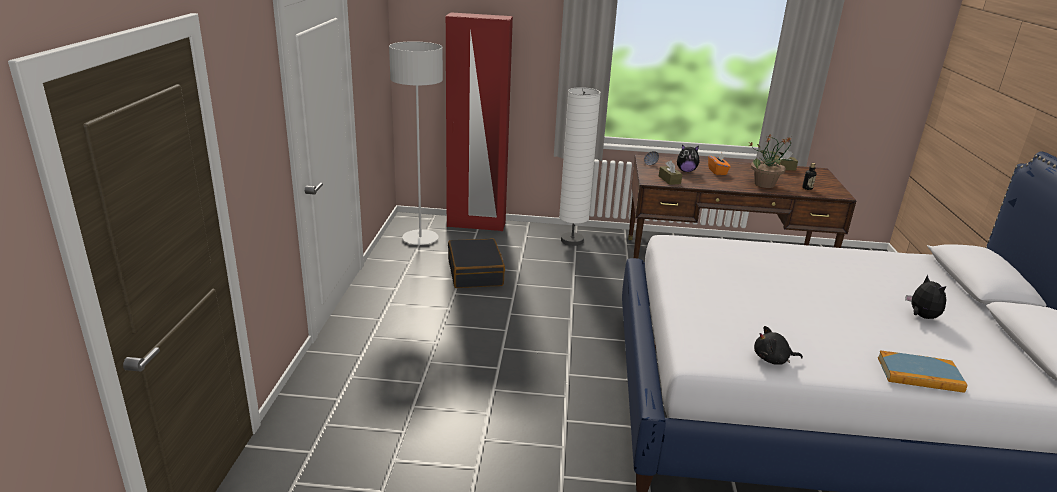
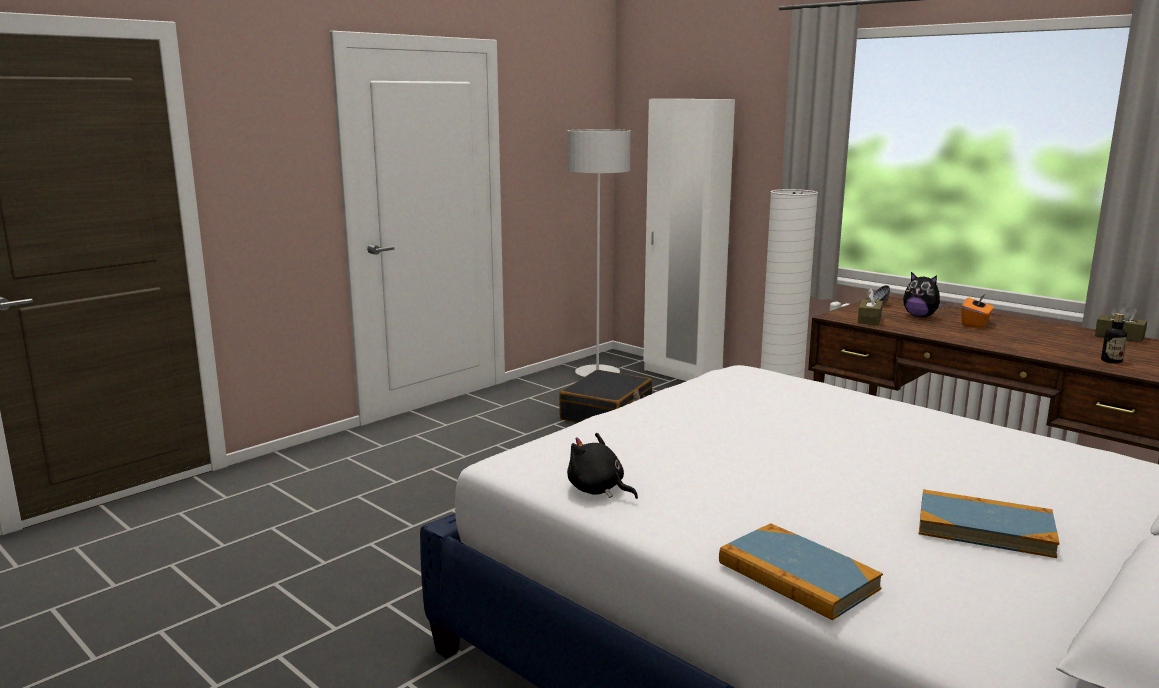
camera: 40 degrees right, 10 degrees down
(476, 224) = (681, 374): red wardrobe -> white wardrobe
(765, 184) = (1033, 346): potted plant -> none
(921, 316) = (984, 528): plush toy -> book

